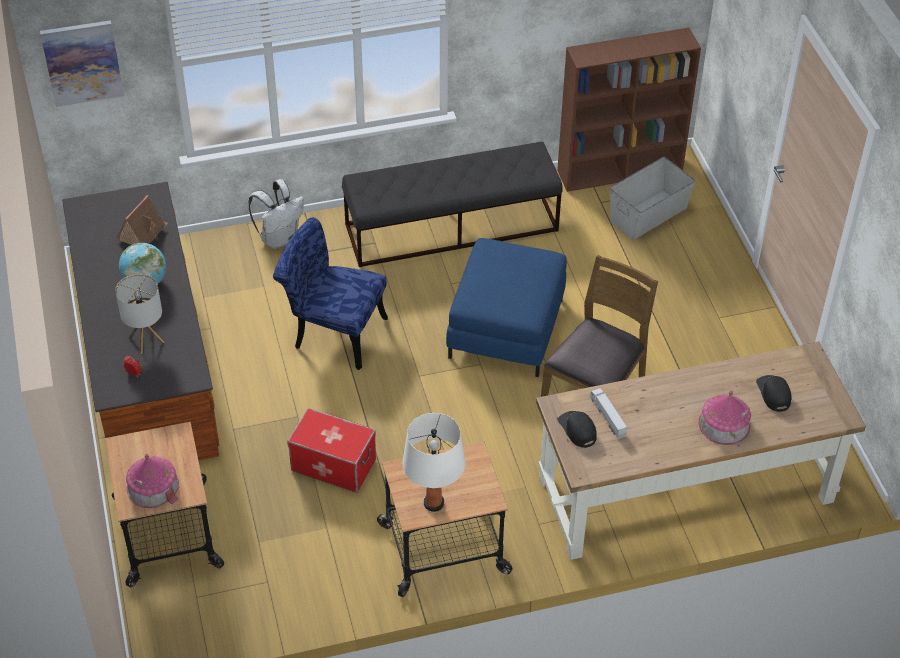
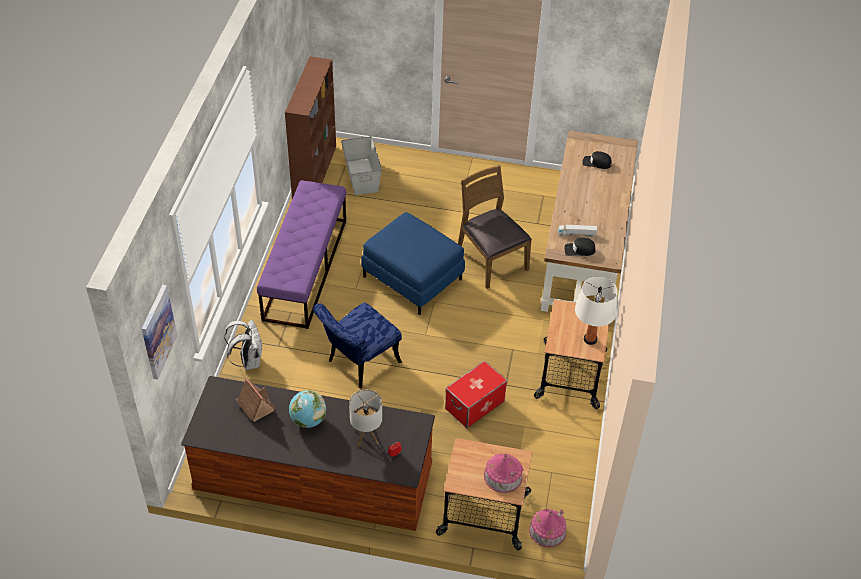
camera: 65 degrees left, 0 degrees up
(452, 227) = (305, 268): black bench -> purple bench
(724, 424) = (608, 190): toy house -> toy house (547, 530)

